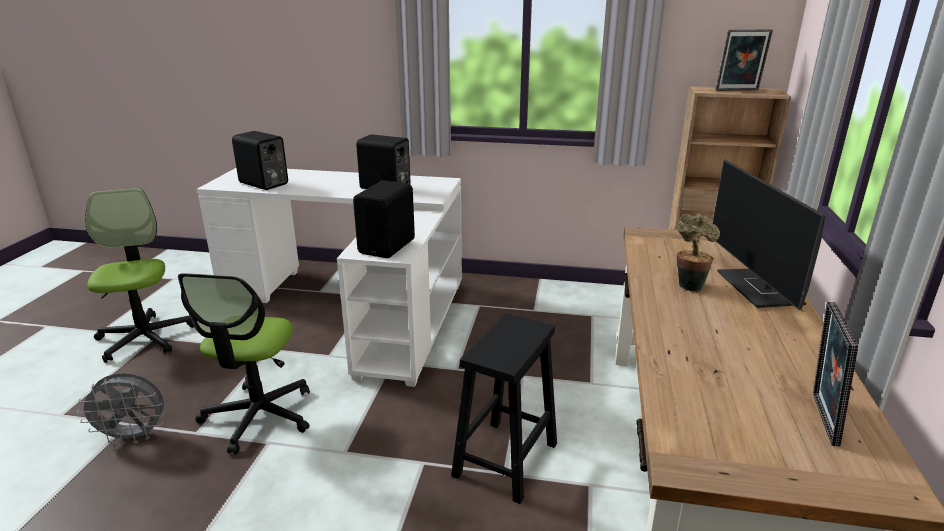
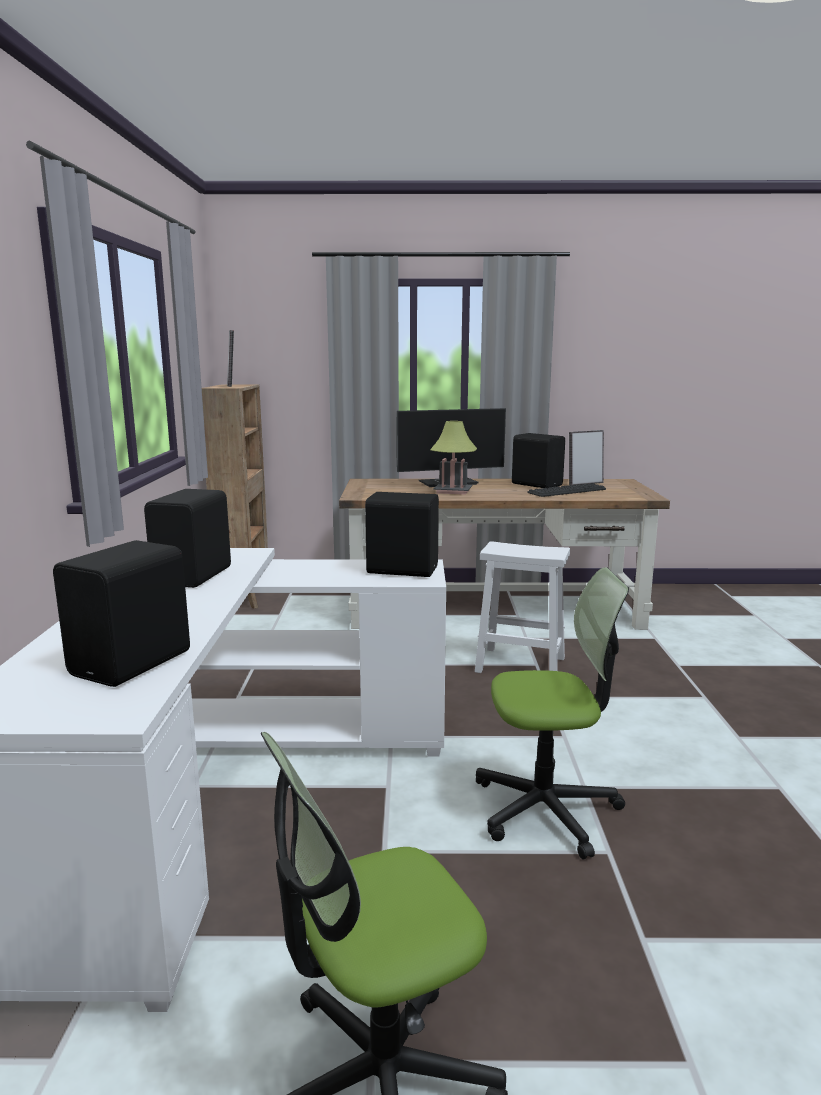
camera: 100 degrees left, 10 degrees down
(134, 436) = (659, 914): grey fan -> none
(506, 458) = (518, 665): black stool -> white stool
(689, 285) = (453, 491): potted plant -> table lamp
(718, 377) = (567, 491): none -> keyboard
(779, 360) = (537, 484): none -> black speaker
(819, 418) = (584, 483): picture frame -> picture frame turned 150 degrees clockwise

